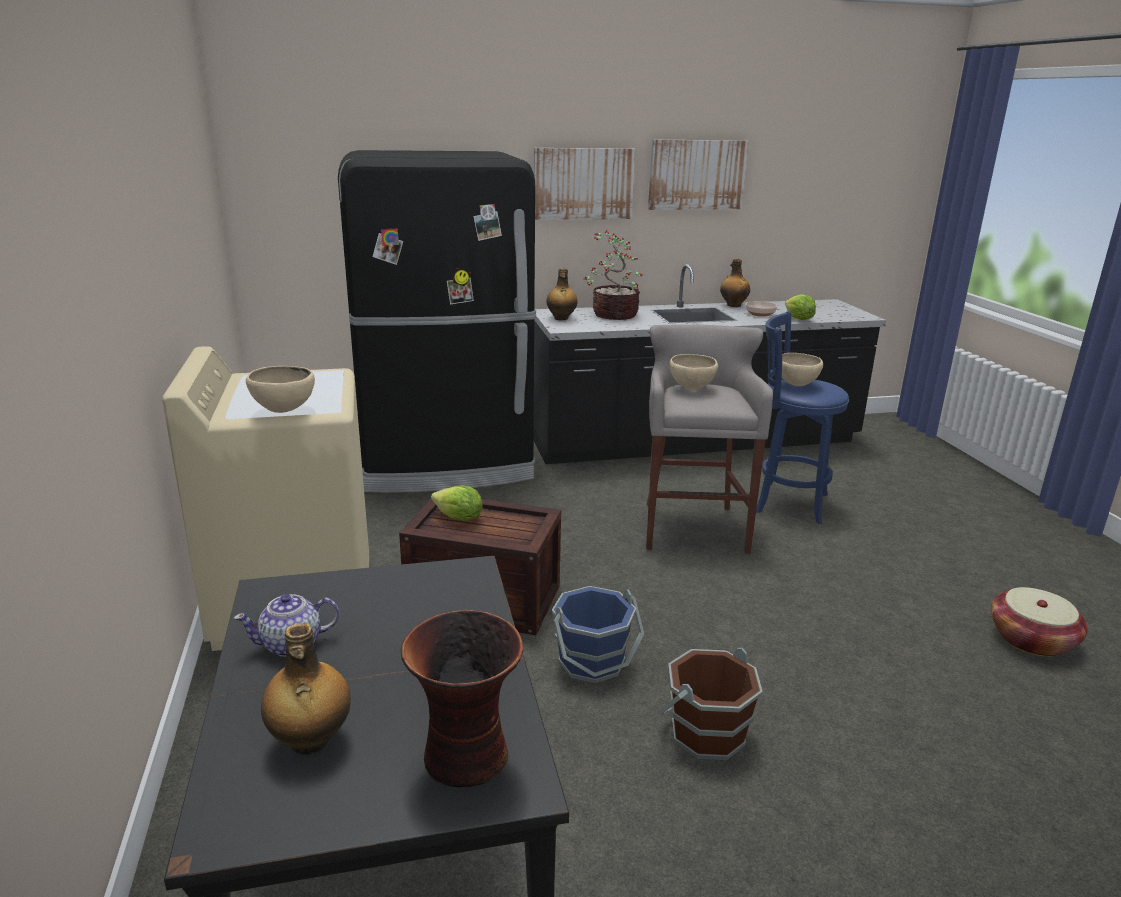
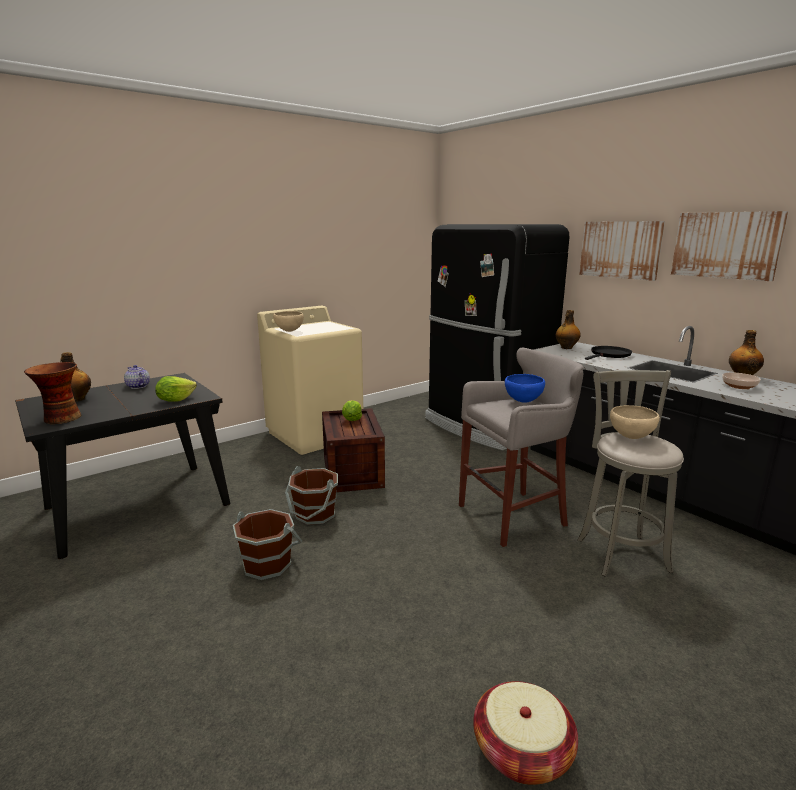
camera: 65 degrees right, 5 degrees down
(593, 662) = (315, 514): blue bucket -> brown bucket
(613, 314) = (609, 355): potted plant -> black frying pan
(691, 388) = (523, 401): beige bowl -> blue bowl
(787, 502) = (620, 552): blue stool -> grey stool
(798, 319) = (763, 398): lettuce -> lettuce (175, 400)

